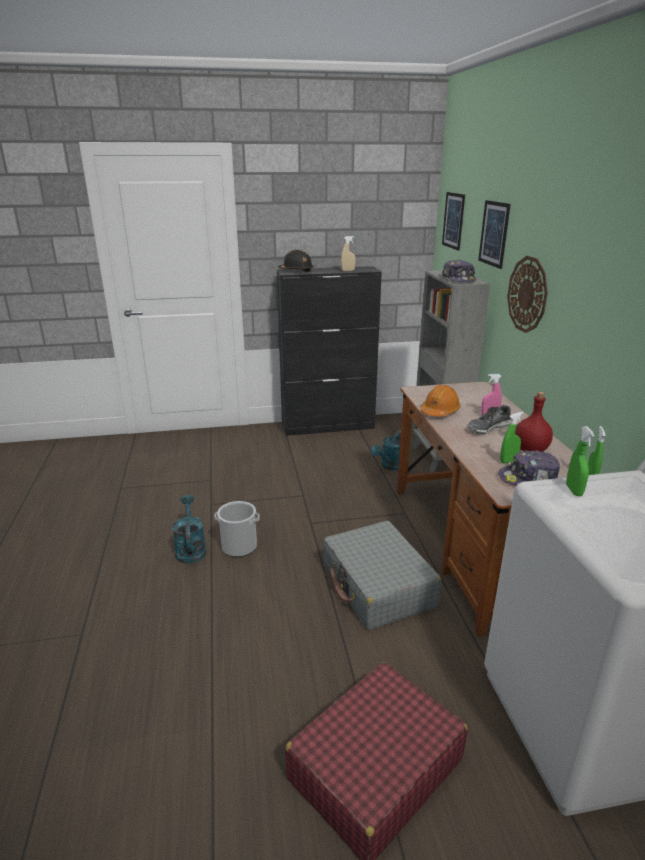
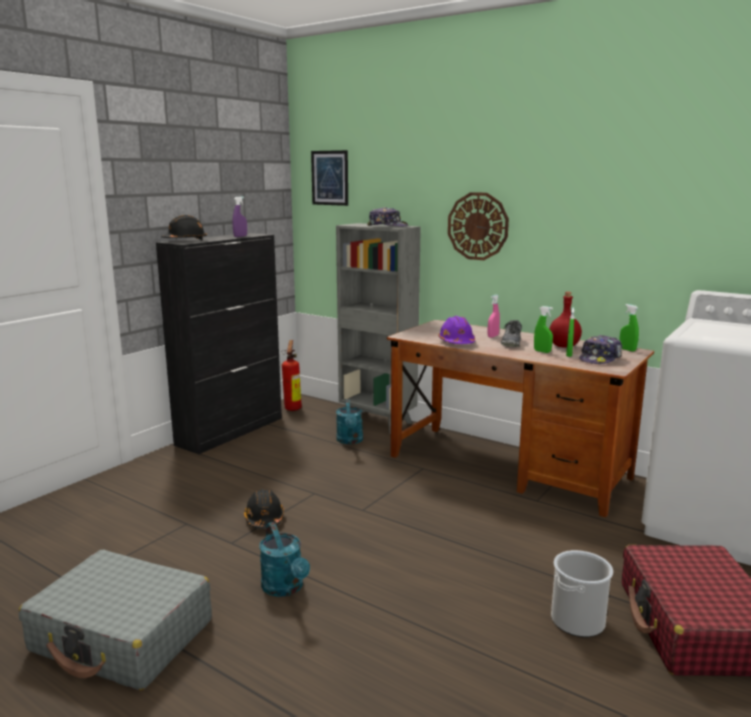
camera: 45 degrees left, 10 degrees down
(190, 548) = (285, 588): turquoise watering can -> turquoise watering can turned 150 degrees counterclockwise
(239, 546) = (333, 560): bucket -> bucket (577, 621)
(249, 498) = (264, 519): none -> black hard hat
(348, 271) = (240, 236): beige spray bottle -> purple spray bottle
(378, 586) = (496, 524): grey suitcase -> grey suitcase (122, 636)
(396, 423) = (293, 408): none -> fire extinguisher
(440, 411) = (456, 342): orange hard hat -> purple hard hat
(494, 233) = (409, 181): picture -> none
(574, 490) = (698, 332): green spray bottle -> green spray bottle (542, 351)

